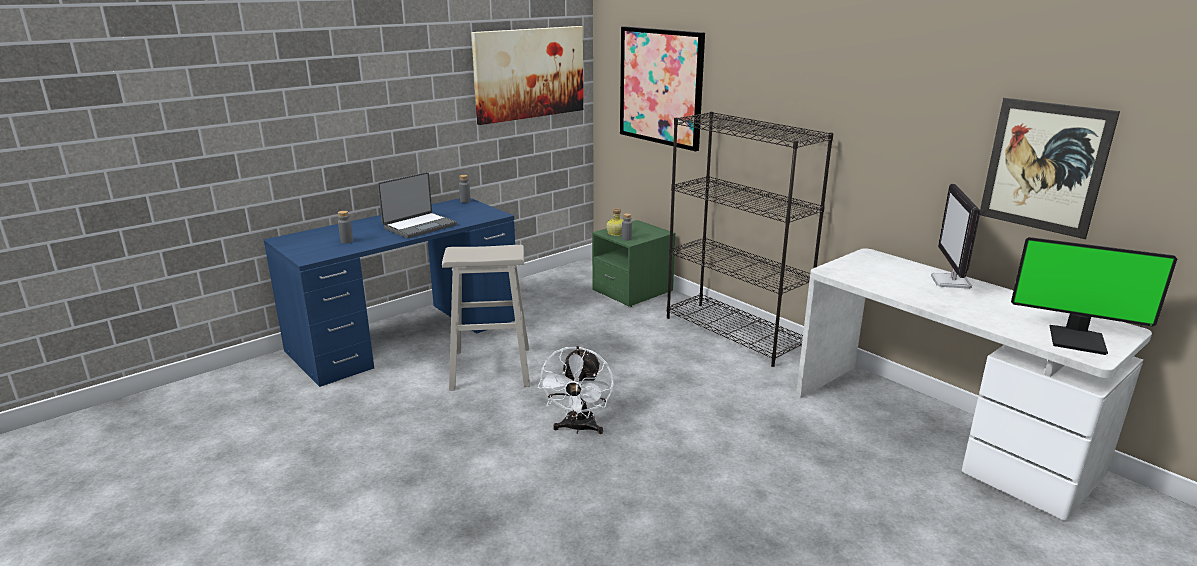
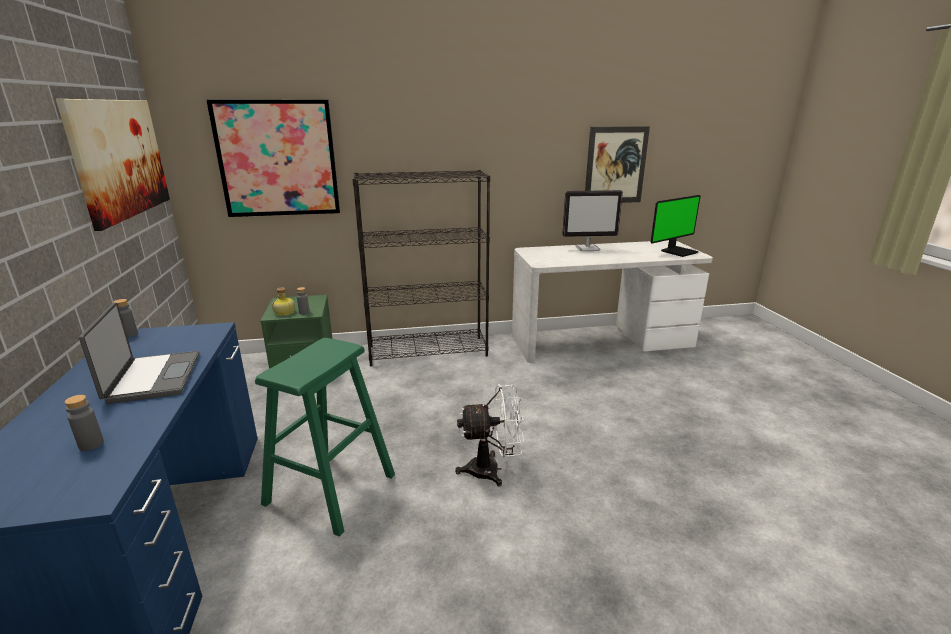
camera: 60 degrees left, 0 degrees up
(490, 368) = (330, 489): beige stool -> green stool
(578, 428) = (492, 470): white fan -> white fan turned 45 degrees counterclockwise
(951, 282) = (588, 248): monitor -> monitor turned 45 degrees counterclockwise

